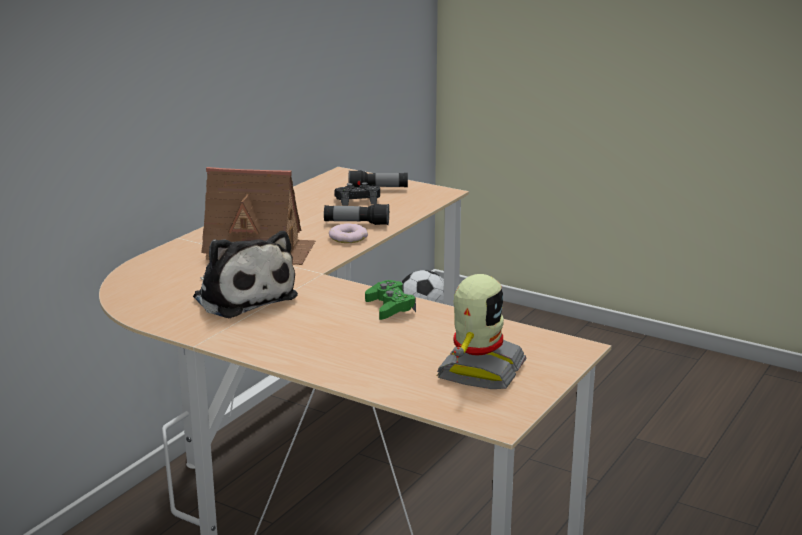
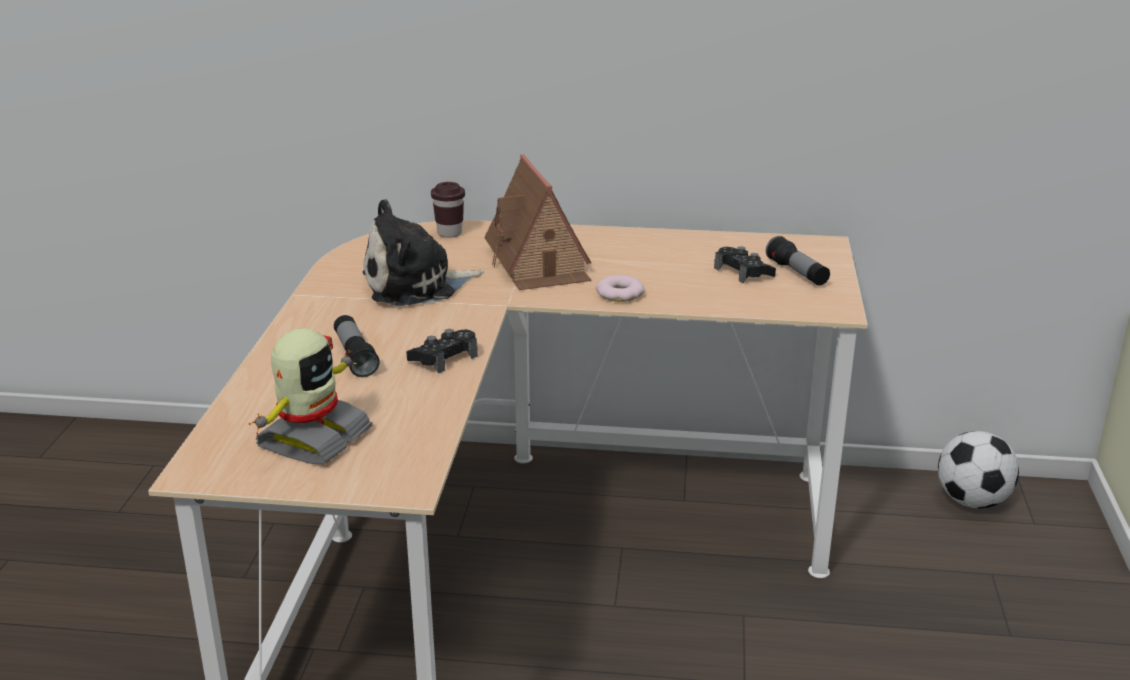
camera: 65 degrees right, 5 degrees up
(151, 268) = (449, 233): none -> brown cup
(243, 296) = (416, 285): plush toy -> plush toy turned 45 degrees clockwise
(356, 223) = (668, 288): flashlight -> flashlight (355, 356)
(390, 307) = (444, 358): green game controller -> black game controller
(479, 370) = (312, 438): toy robot -> toy robot turned 60 degrees counterclockwise

